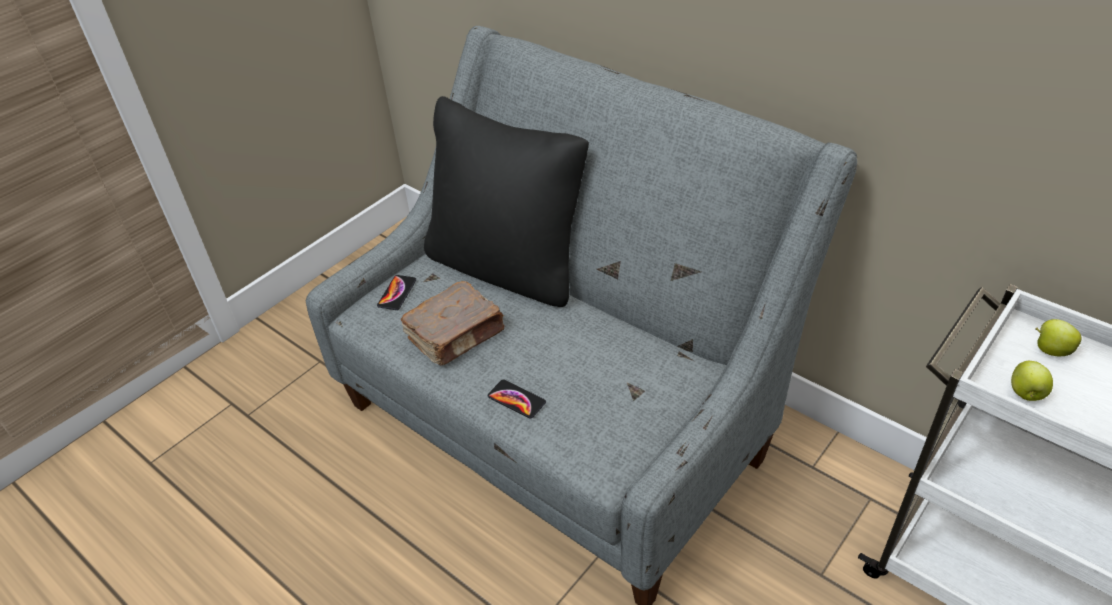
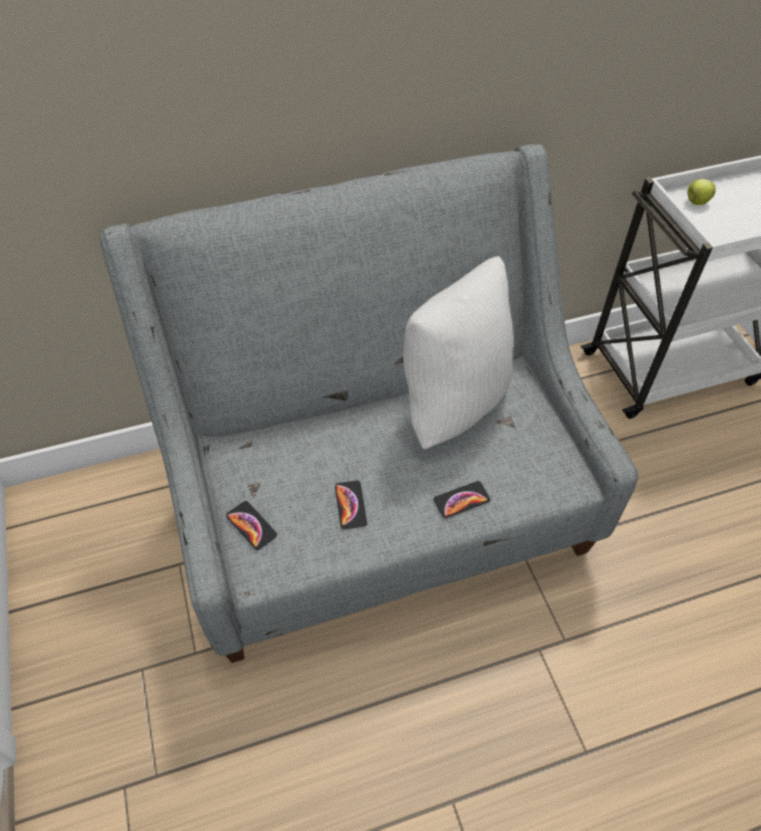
camera: 60 degrees left, 10 degrees up
(456, 335) = (350, 505): brown book -> phone
(507, 267) = (294, 427): black pillow -> none
(623, 344) = (453, 402): none -> white pillow
(1025, 394) = (724, 233): apple -> none

